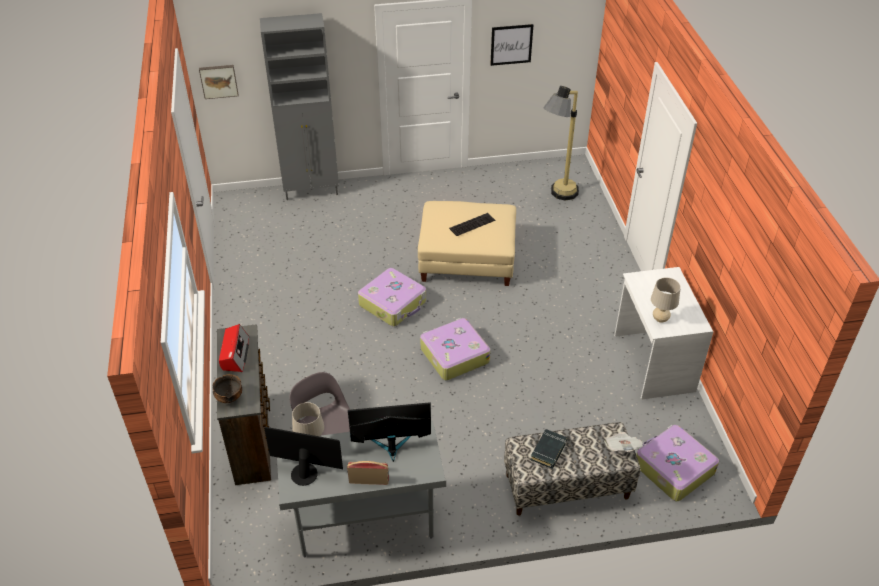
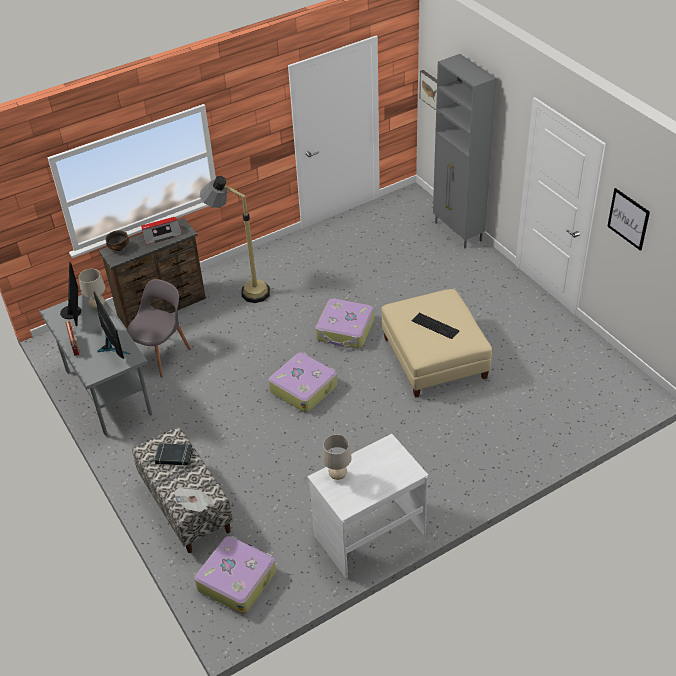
camera: 70 degrees right, 0 degrees up
(557, 198) = (577, 395): floor lamp -> floor lamp (243, 291)

